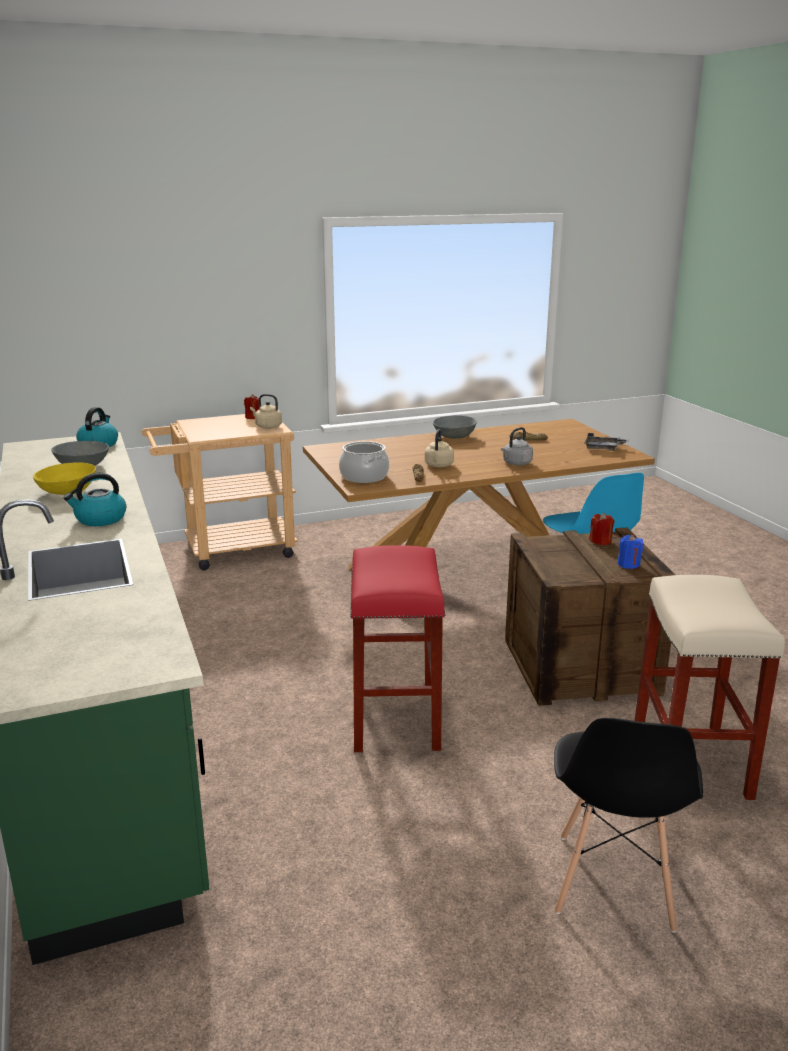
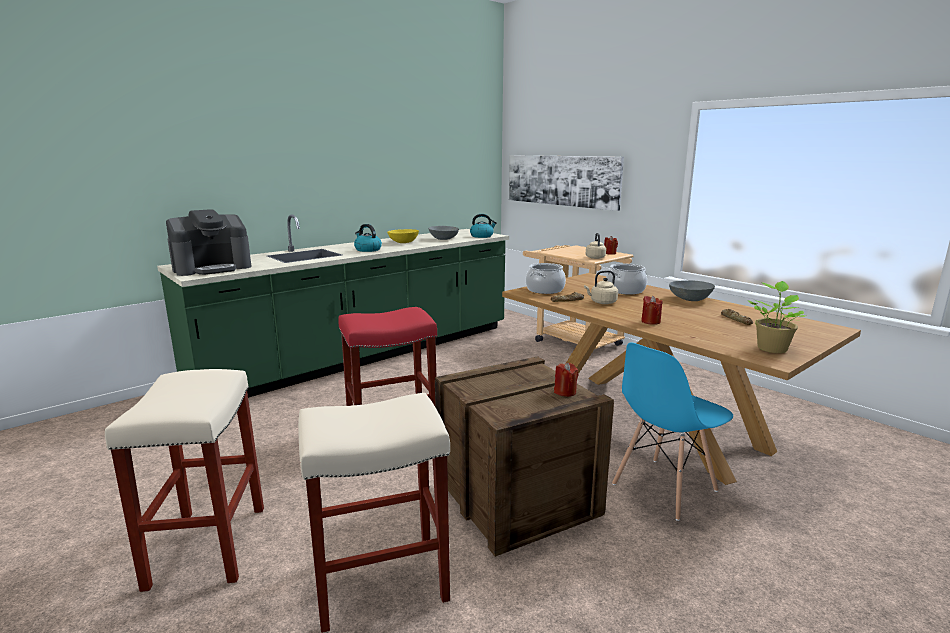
camera: 70 degrees right, 5 degrees down
(101, 649) = (212, 268): none -> coffee machine
(129, 329) = (561, 180): none -> picture
(401, 449) = (625, 290): none -> cooking pot
(516, 463) = (650, 321): grey kettle -> red candle
(603, 448) = (771, 348): grey tray -> potted plant
(613, 882) = (207, 545): black chair -> beige stool
(628, 564) = (517, 407): blue candle -> none

